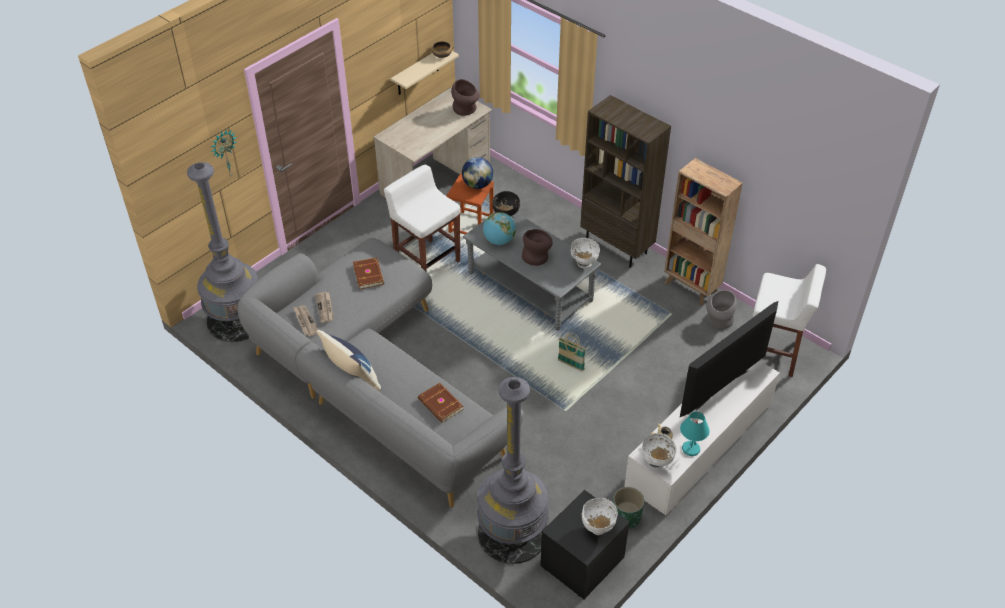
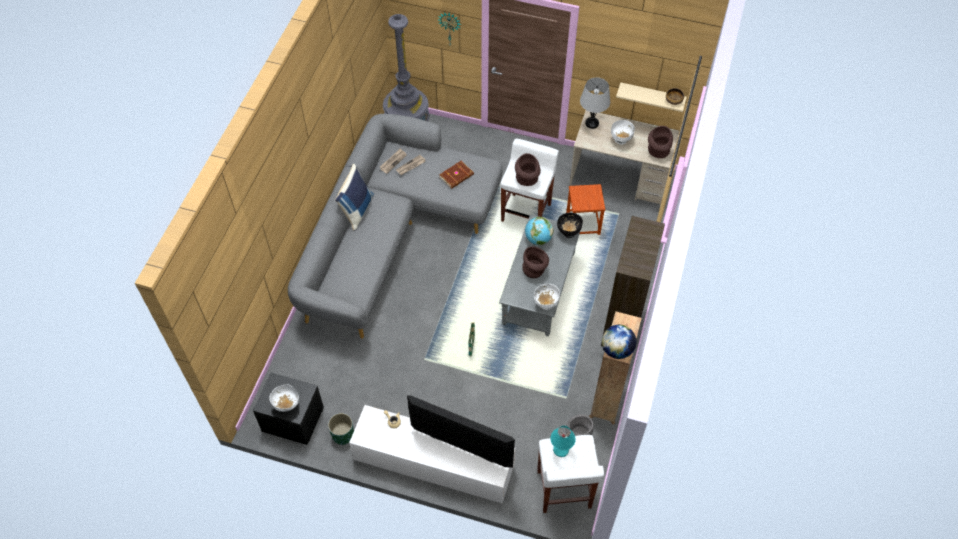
camera: 65 degrees right, 10 degrees up
(395, 139) = (592, 123): none -> grey table lamp
(432, 210) = (527, 180): none -> brown vase
(440, 404) = (357, 269): brown book -> none
(477, 185) = (594, 200): globe -> globe (617, 350)
(512, 532) = (299, 367): grey floor lamp -> none
(656, 462) = (367, 425): white bowl -> white bowl (621, 140)
(691, 449) = (390, 445): turquoise table lamp -> turquoise table lamp (561, 450)

